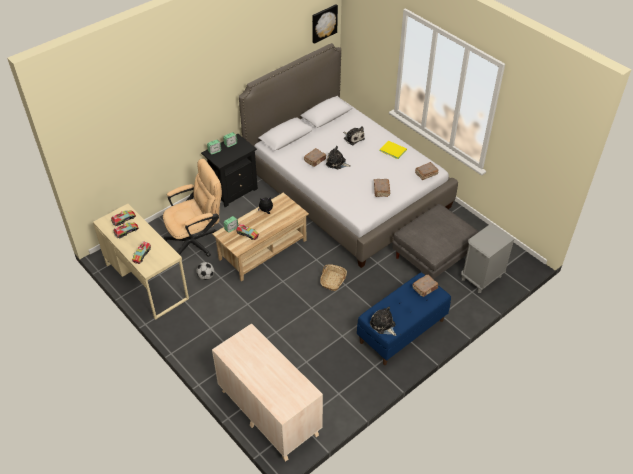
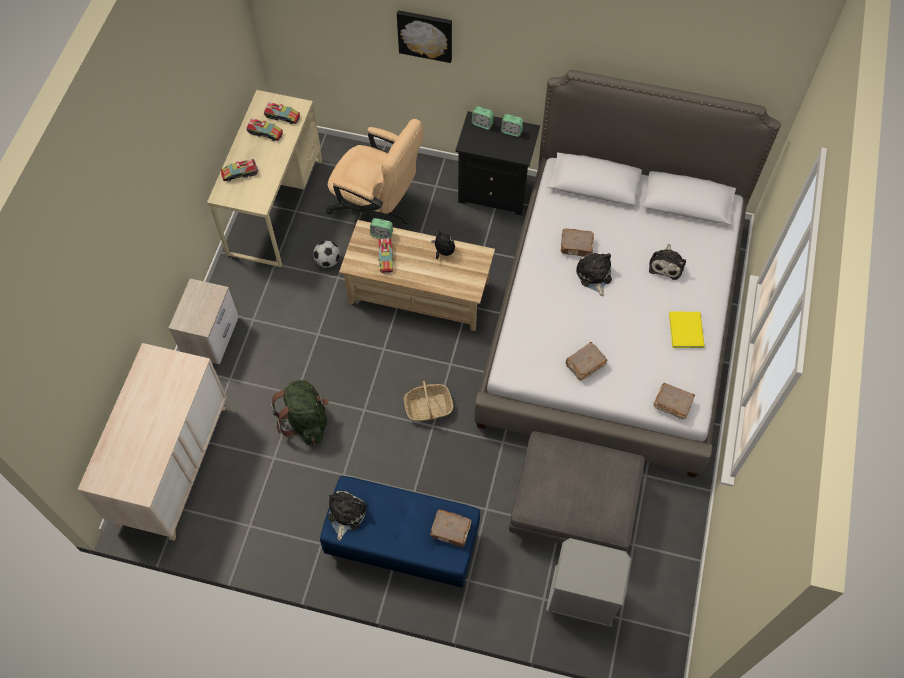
camera: 55 degrees right, 15 degrees up
(202, 352) = (211, 335): none -> nightstand
(296, 336) = (306, 420): none -> green backpack
(323, 23) = (767, 68): picture -> picture (425, 34)

